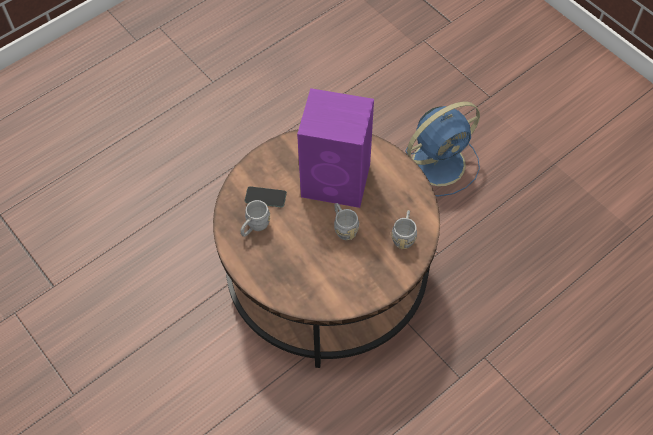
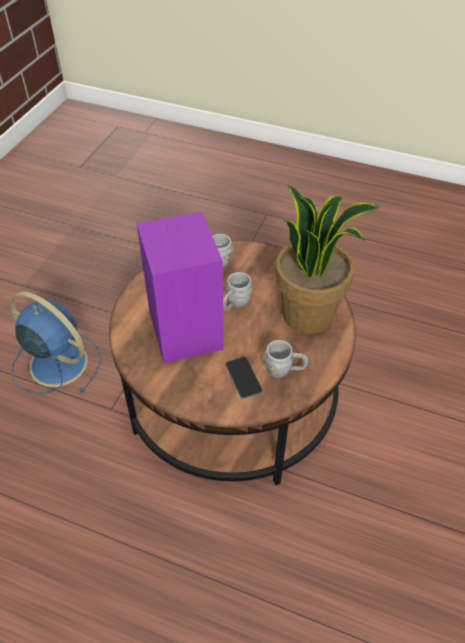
camera: 120 degrees left, 10 degrees down
(297, 276) = (308, 314): none -> potted plant

